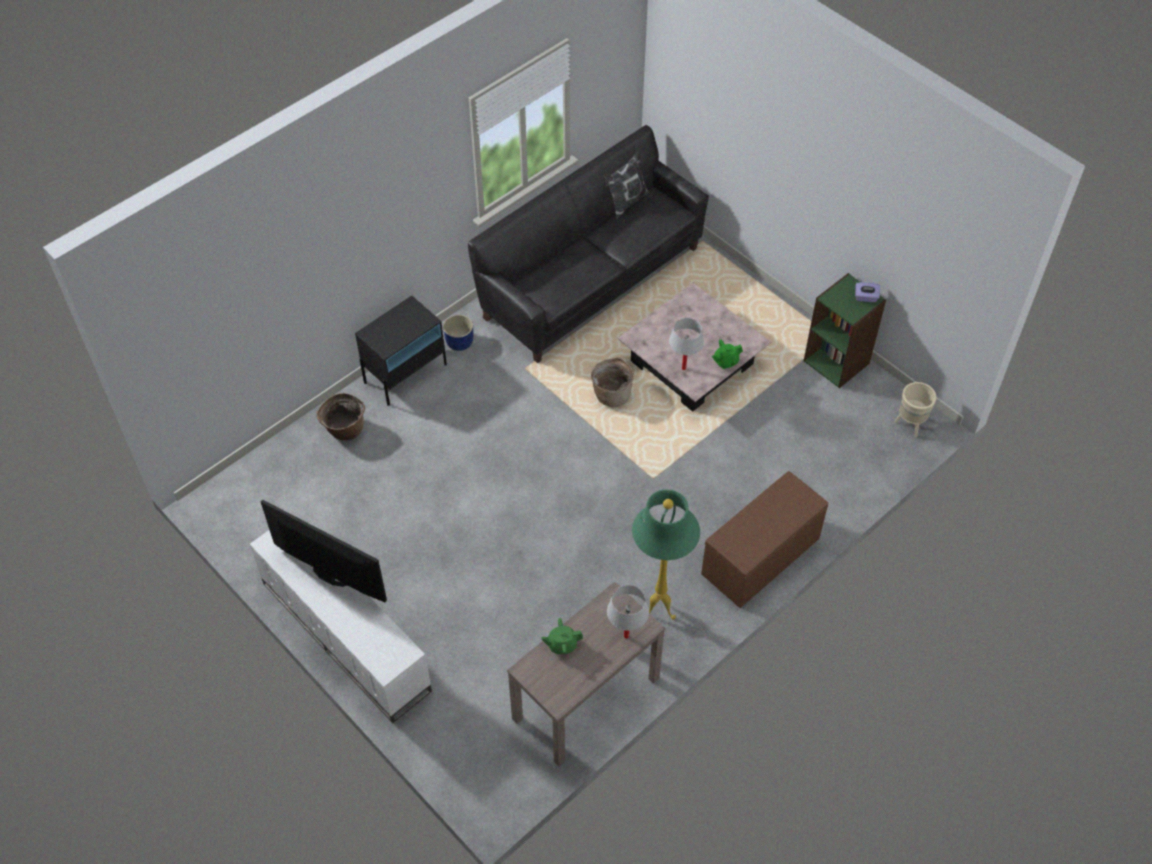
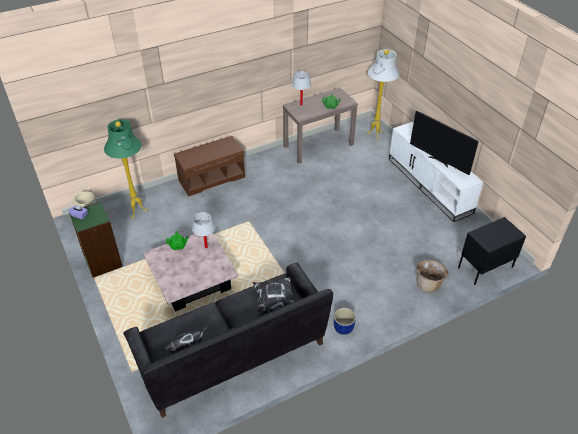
camera: 165 degrees left, 10 degrees down
(406, 373) = (385, 313): black nightstand -> black nightstand (485, 267)
(467, 763) = (376, 135): none -> white floor lamp
(546, 277) = (275, 301): none -> pillow
(611, 394) = (252, 271): basket -> none
(658, 611) = (272, 167): green floor lamp -> green floor lamp (138, 211)

